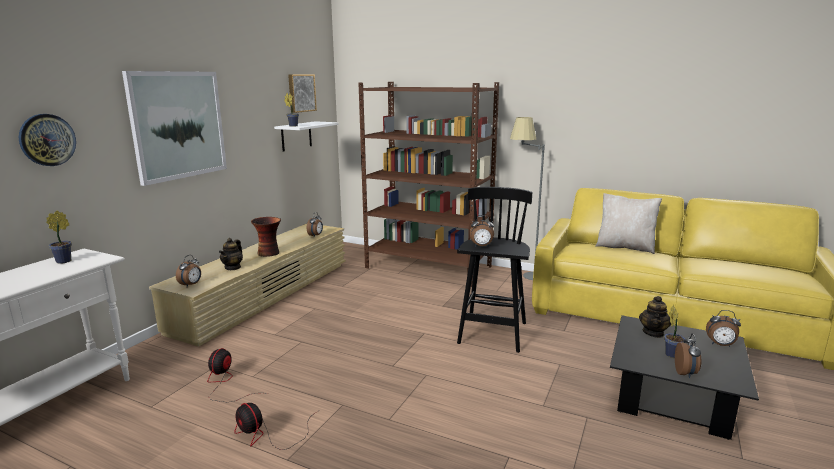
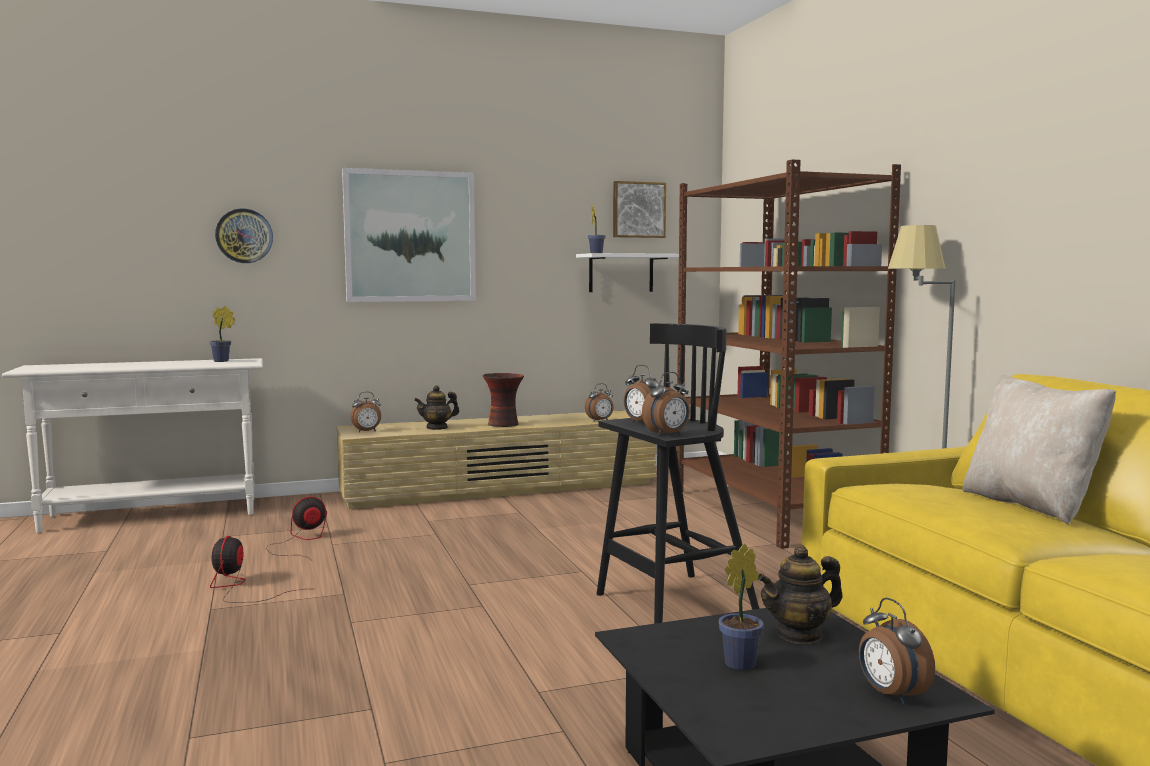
camera: 45 degrees right, 10 degrees down
(685, 373) = (687, 686): alarm clock -> alarm clock (667, 434)

